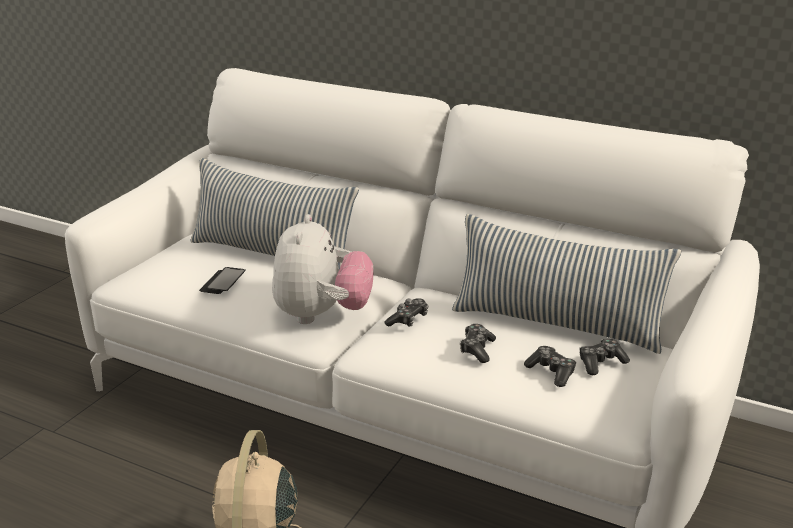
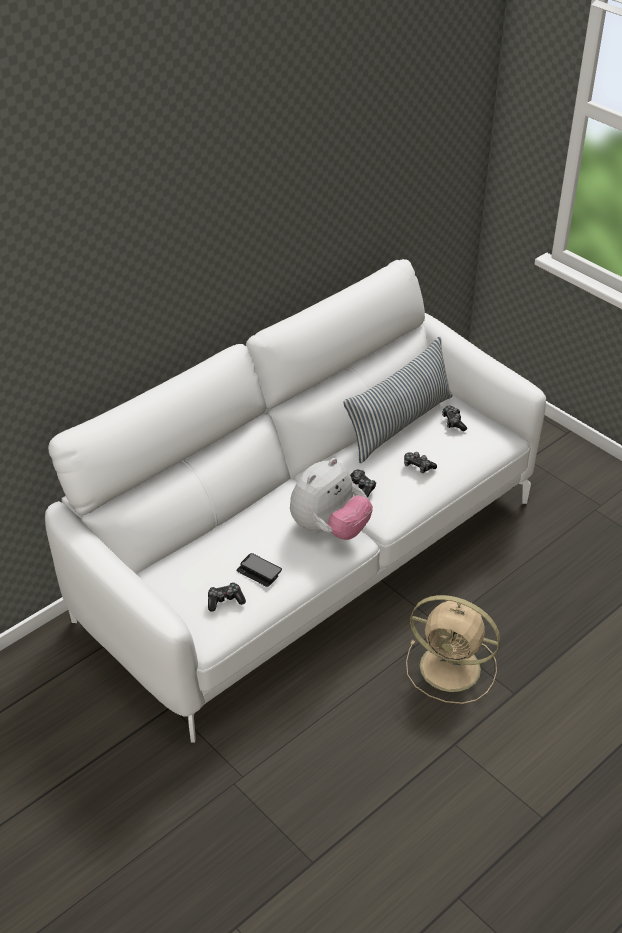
camera: 70 degrees left, 15 degrees up
(272, 254) = (218, 535): pillow -> none
(322, 315) = (329, 529): plush toy -> plush toy turned 105 degrees clockwise
(551, 372) = (456, 444): game controller -> game controller (225, 600)

